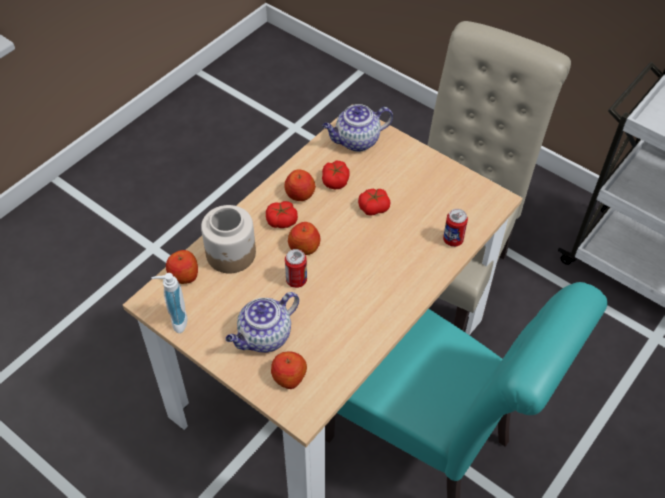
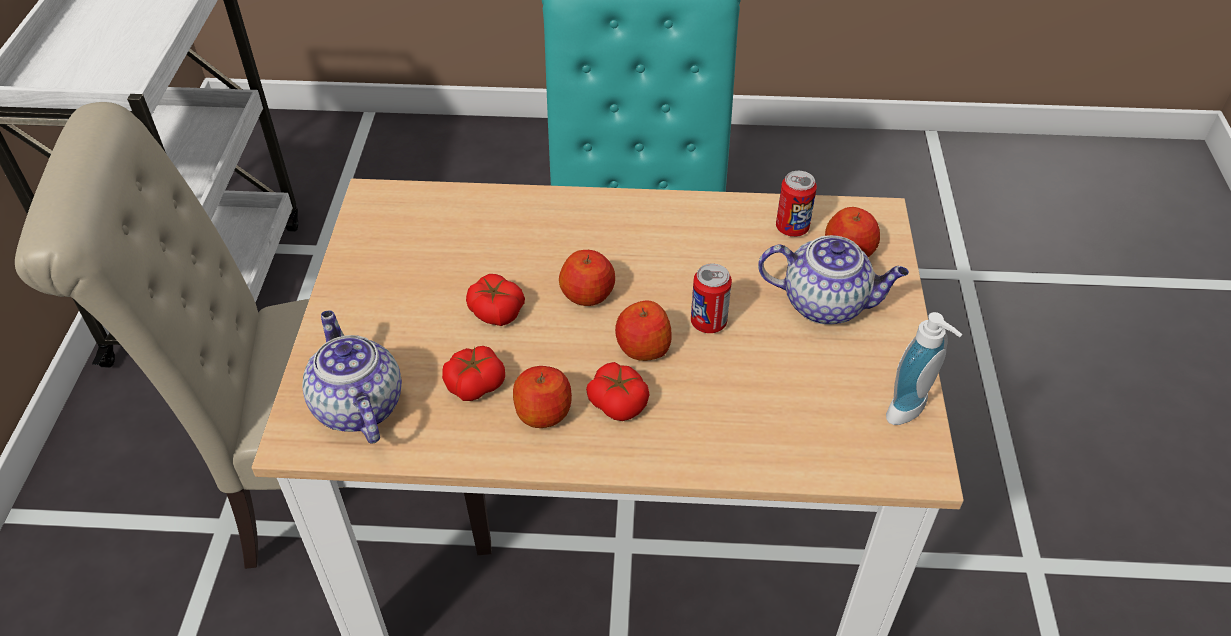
camera: 125 degrees left, 5 degrees down
(183, 275) = (835, 457): apple -> apple (588, 294)
(231, 254) = (740, 424): jar -> none
(356, 141) = (357, 406): teapot -> teapot turned 150 degrees counterclockwise
(453, 240) = (489, 208): can -> can (792, 228)

